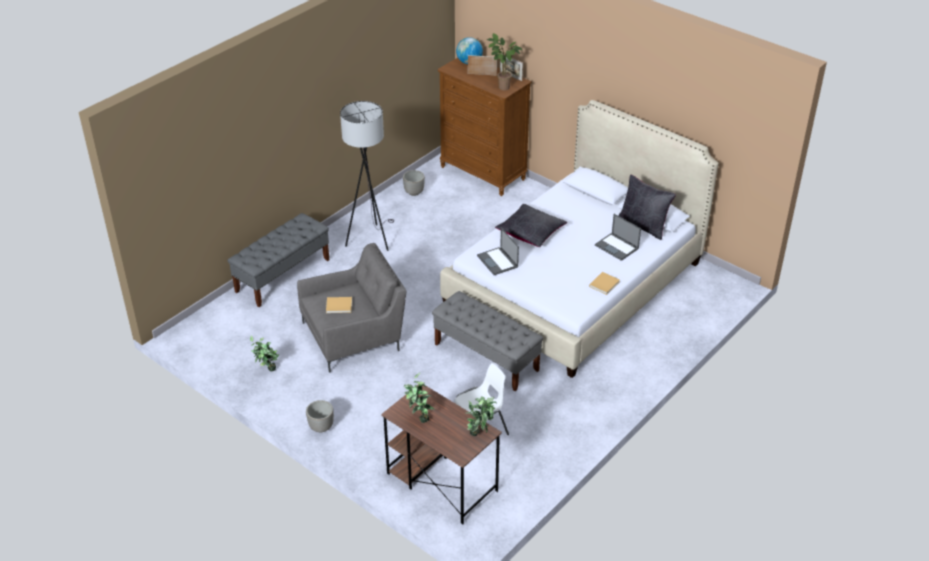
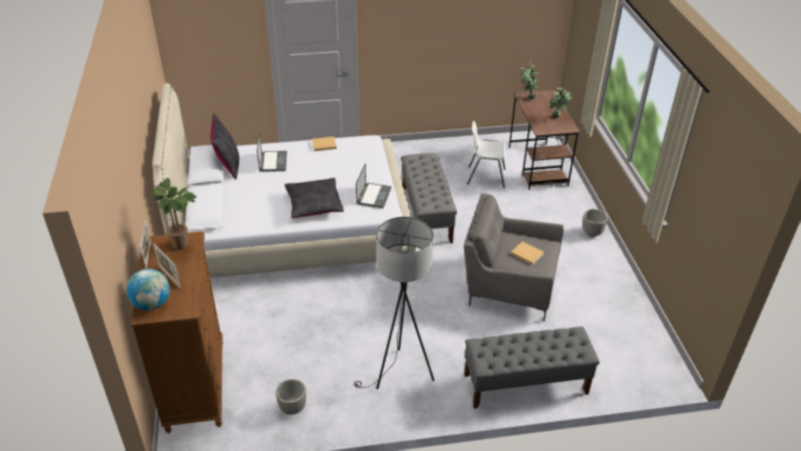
camera: 140 degrees left, 0 degrees up
(267, 371) = (606, 295): potted plant -> none

